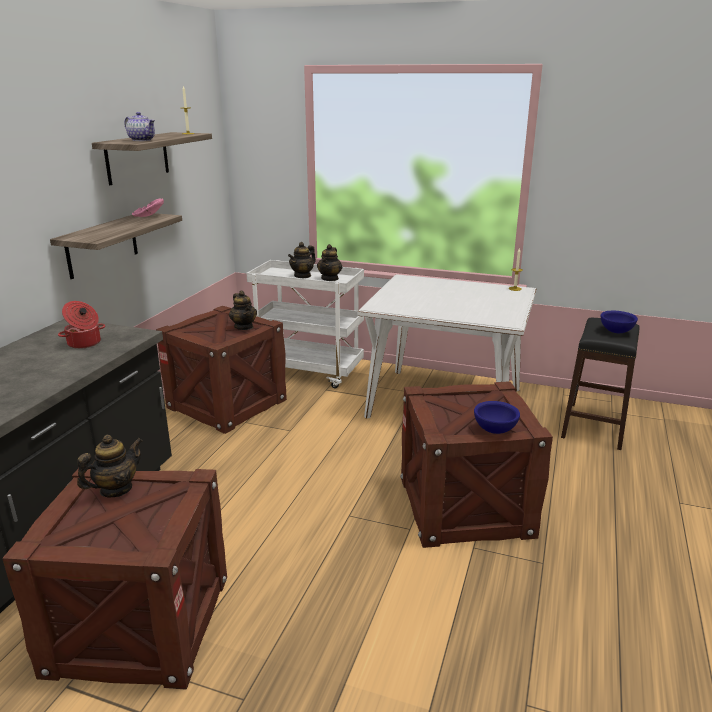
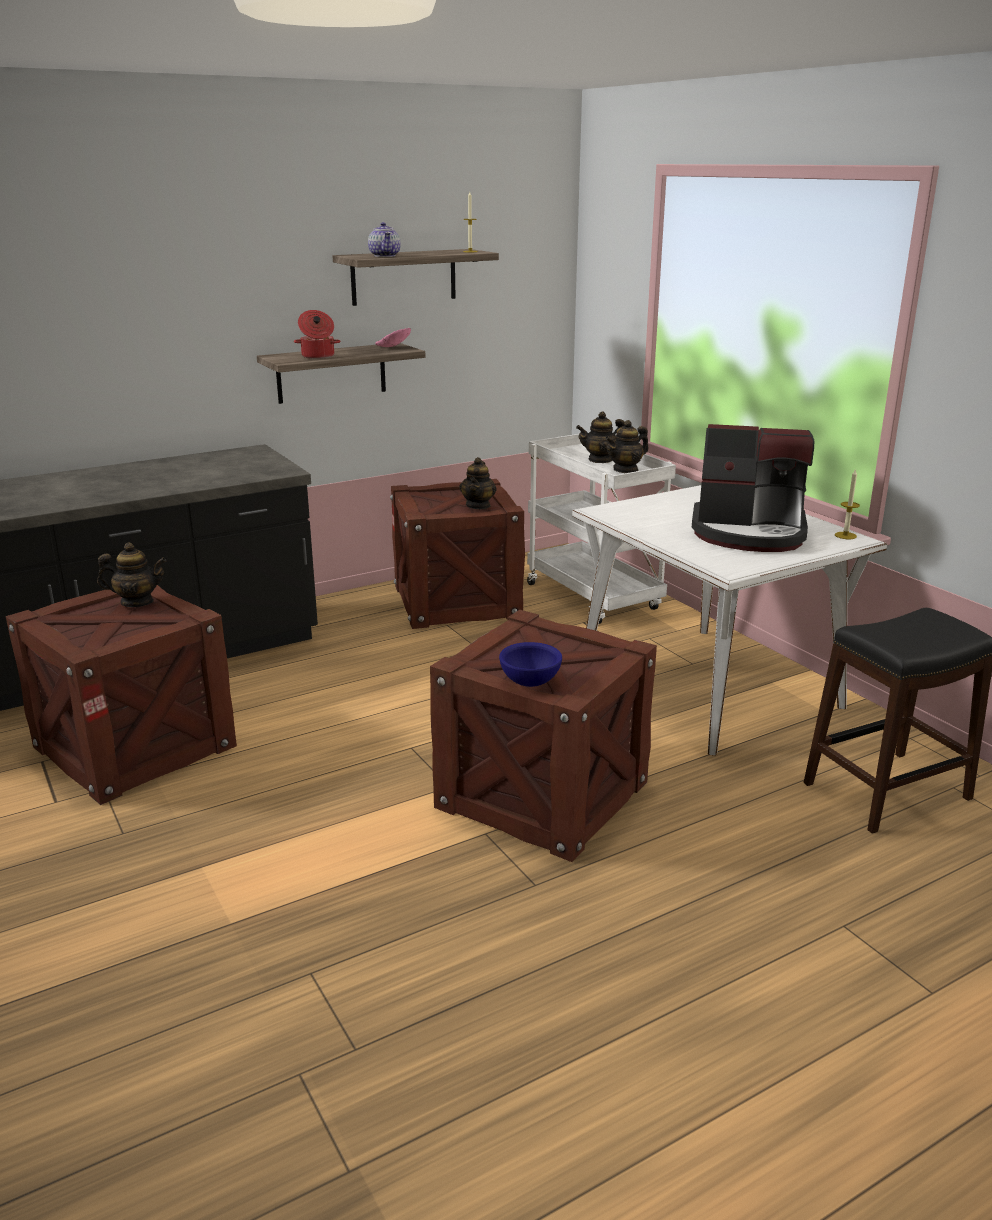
camera: 40 degrees right, 0 degrees up
(84, 343) = (233, 468): cooking pot -> cooking pot (318, 356)
(474, 299) = (749, 533): none -> coffee machine
(616, 331) = (923, 634): blue bowl -> none

